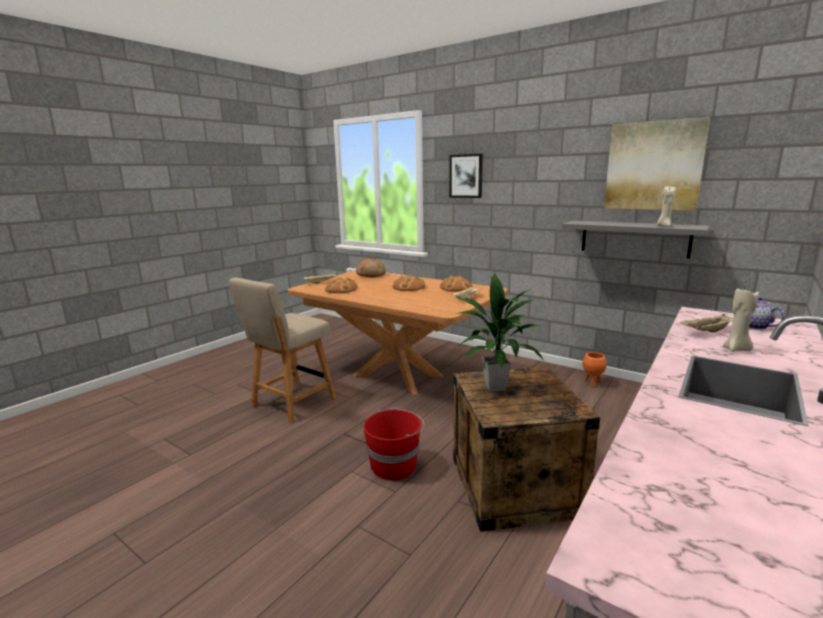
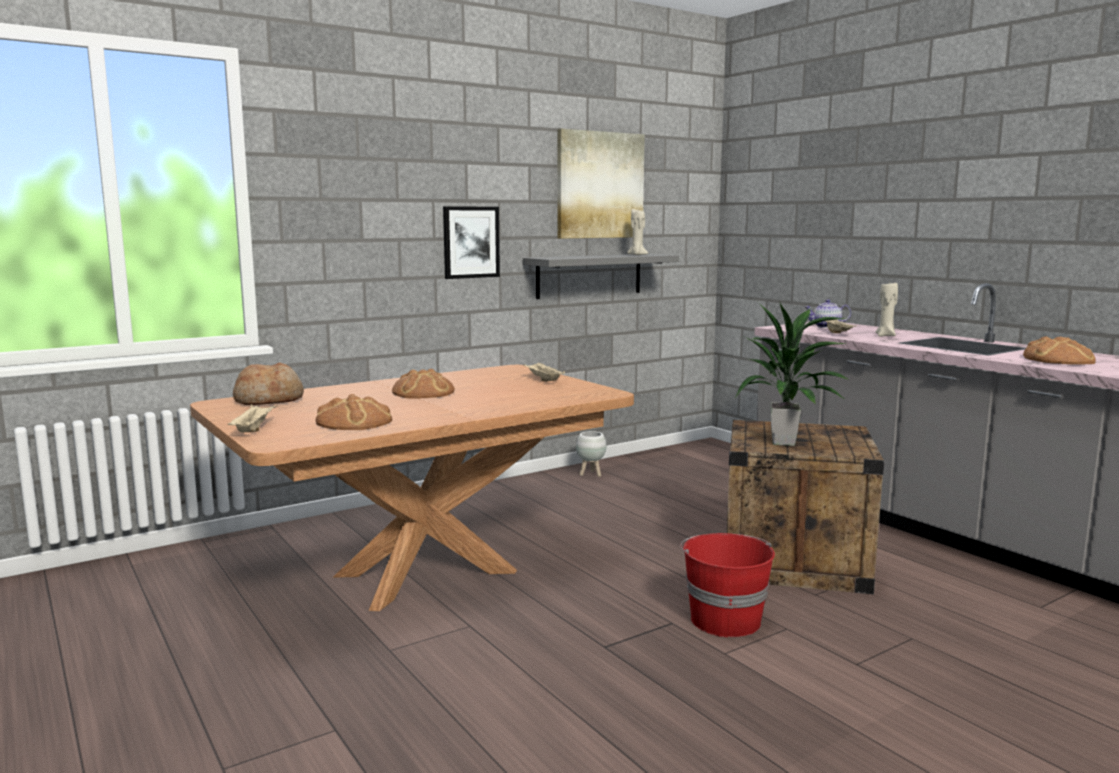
camera: 70 degrees left, 5 degrees down
(290, 403) = (431, 691): beige chair -> none
(456, 288) = (474, 377): bread -> bread (1057, 359)
(466, 176) = (350, 189): picture -> picture (470, 242)
(592, 383) = (590, 474): orange planter -> white planter

